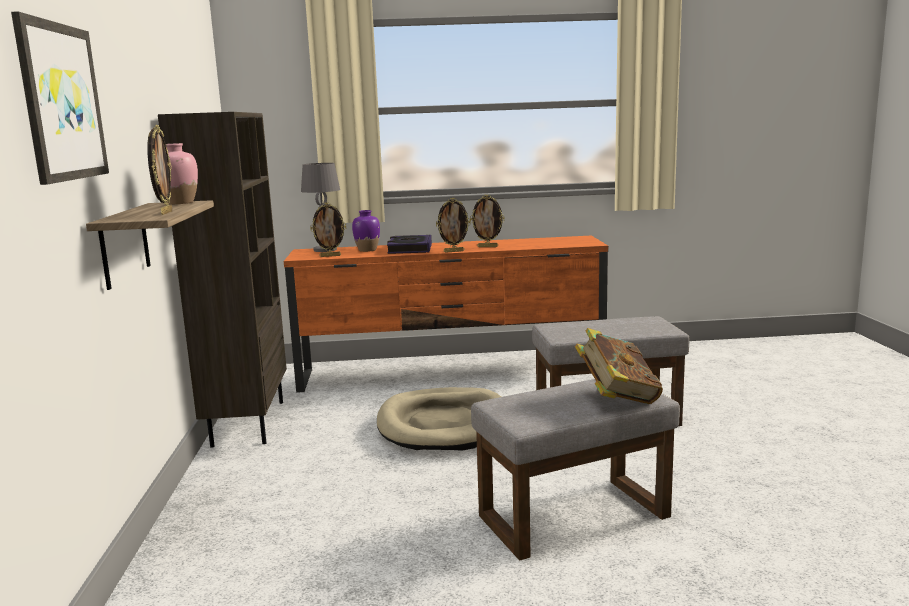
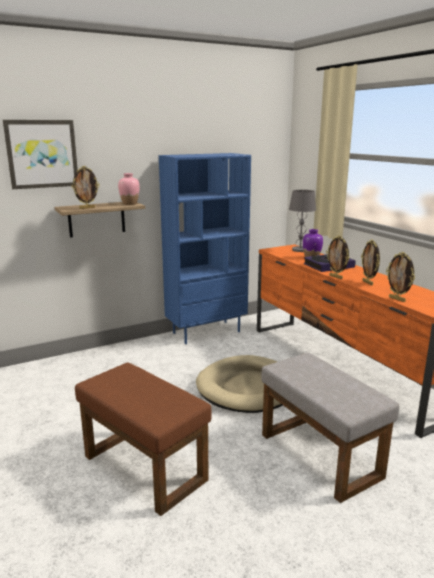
camera: 65 degrees right, 5 degrees up
(247, 423) = (206, 332): brown bookcase -> blue bookcase
(330, 256) = (282, 254): picture frame -> picture frame (397, 299)
(573, 517) = (142, 468): grey ottoman -> brown ottoman
(617, 398) = (151, 407): book -> none

